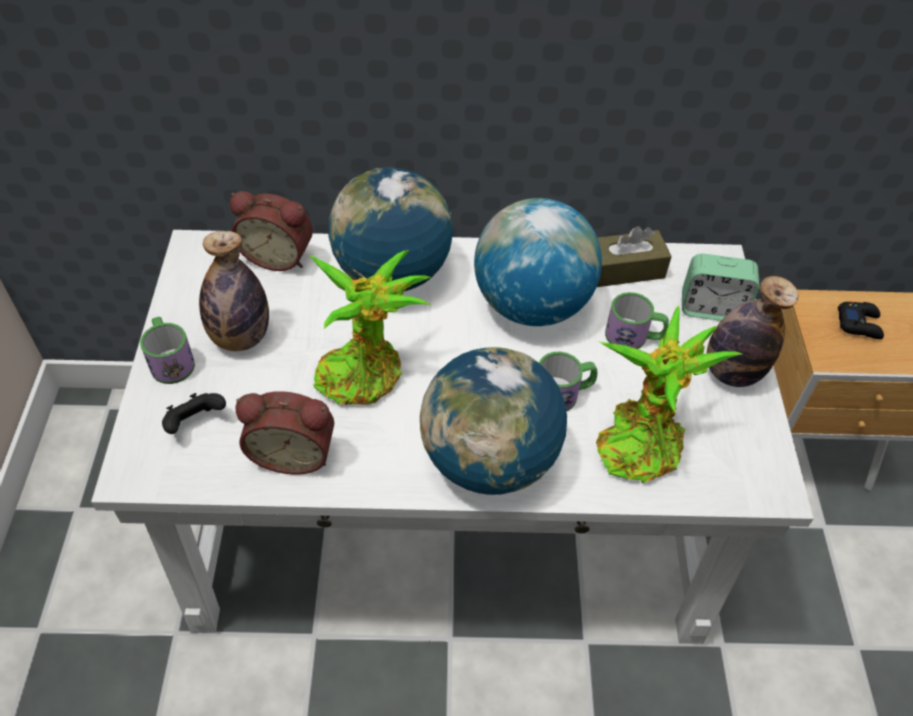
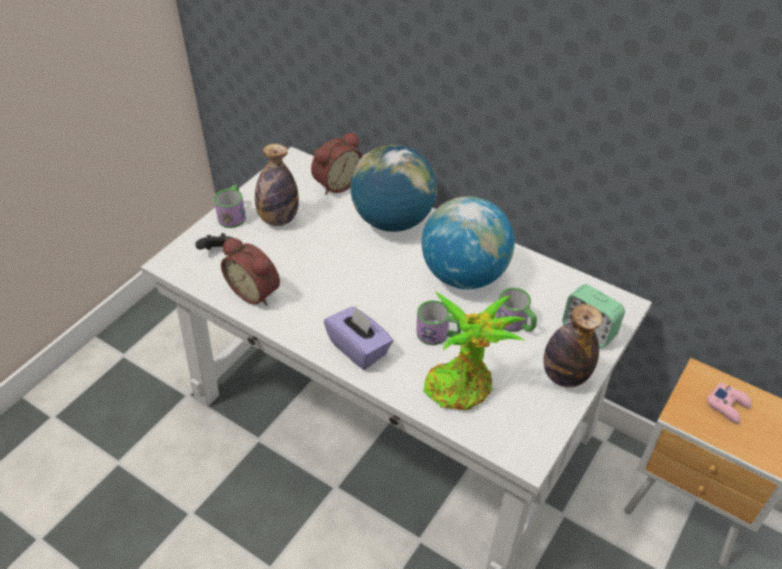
camera: 35 degrees right, 5 degrees down
(278, 255) = (336, 183): alarm clock -> alarm clock turned 90 degrees counterclockwise
(365, 372) = (330, 267): potted plant -> none
(489, 460) = (359, 348): globe -> purple tissue box
(625, 269) = (548, 281): brown tissue box -> none
(859, 324) = (728, 405): black game controller -> pink game controller

